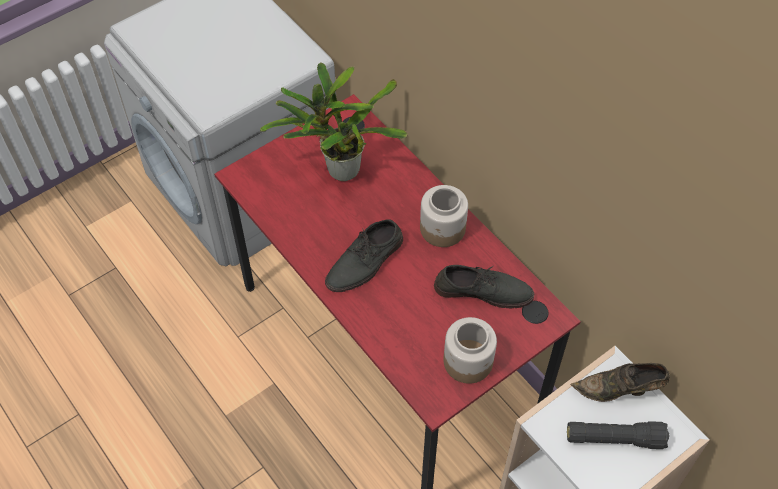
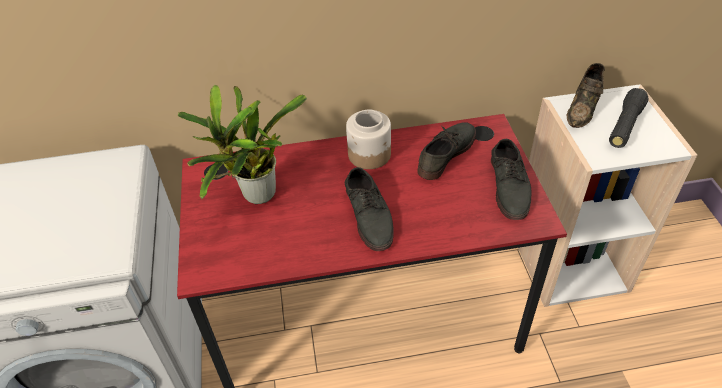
camera: 60 degrees left, 10 degrees down
(468, 361) = (509, 186): jar -> grey shoe

